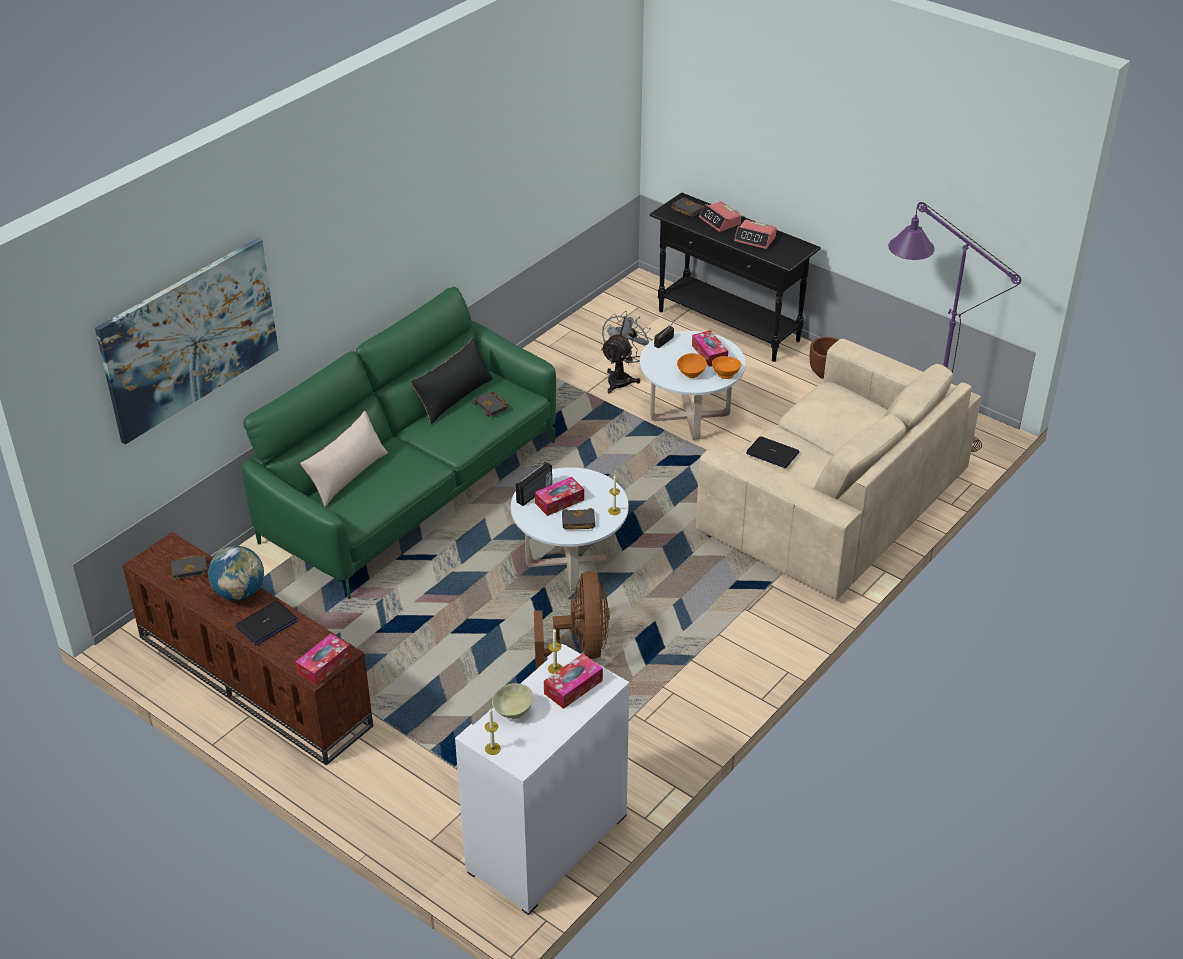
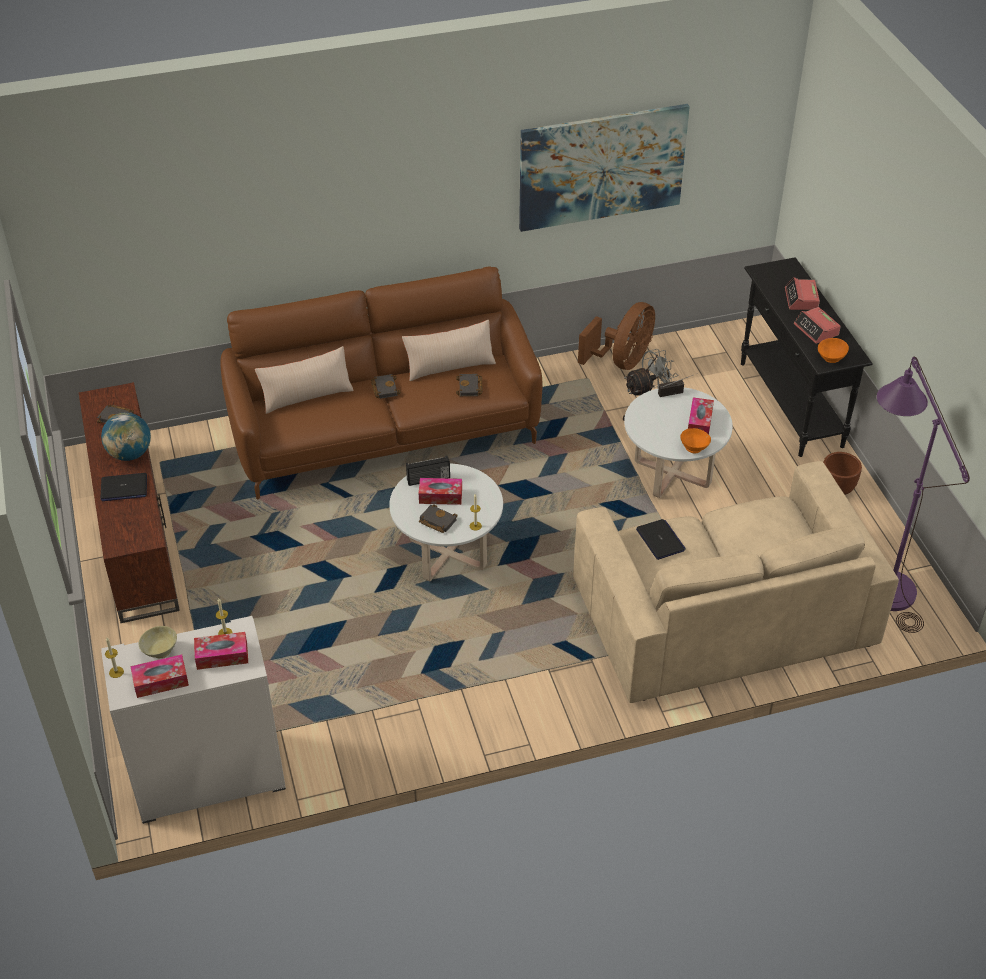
camera: 35 degrees right, 5 degrees up
(190, 338) = (180, 228): picture -> picture (602, 167)
(324, 665) = (129, 541): tissue box -> tissue box (161, 681)
(411, 491) = (385, 432): green sofa -> brown sofa
(453, 397) = (449, 366): black pillow -> beige pillow
(579, 648) = (384, 631): brown fan -> brown fan (622, 361)
(686, 210) = (781, 276): black book -> black book (384, 388)
(690, 374) = (663, 433): orange bowl -> orange bowl (830, 358)

